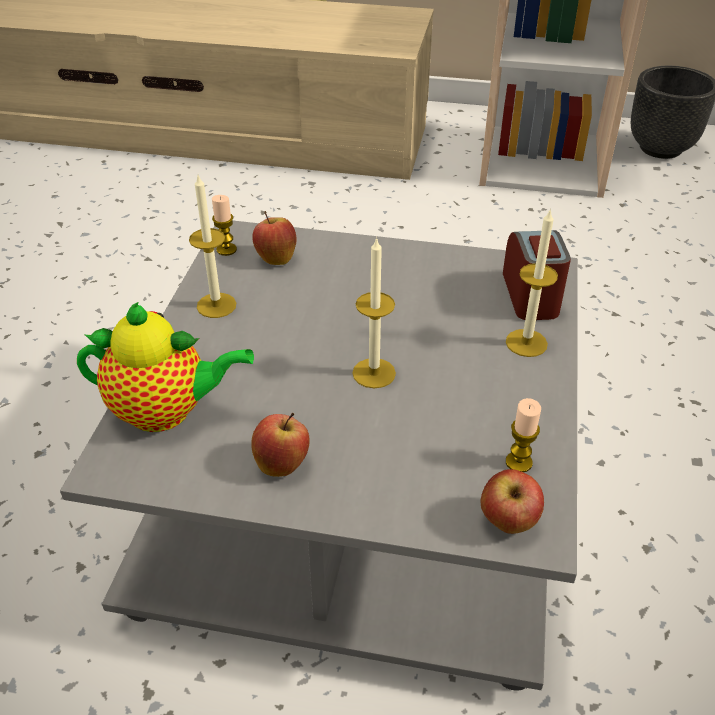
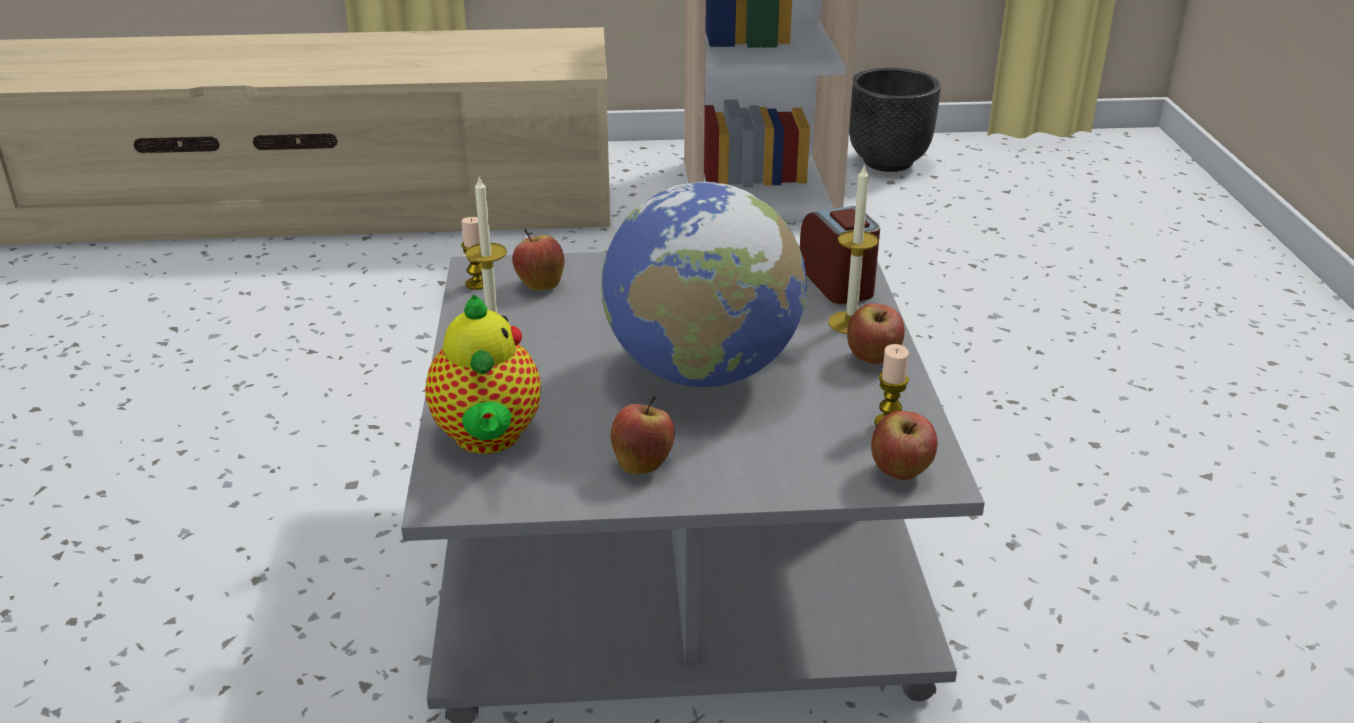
camera: 15 degrees left, 10 degrees down
(167, 411) = (488, 439): teapot -> teapot turned 90 degrees clockwise
(374, 373) = (702, 371): candle -> globe
(531, 387) = (873, 359): none -> apple

